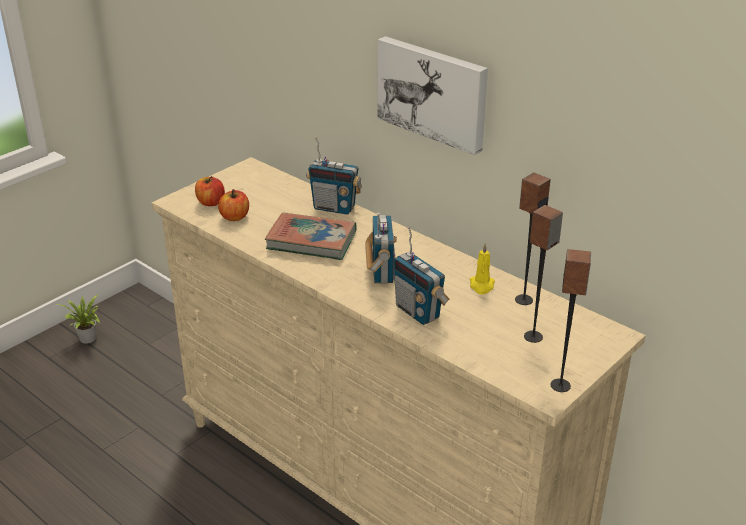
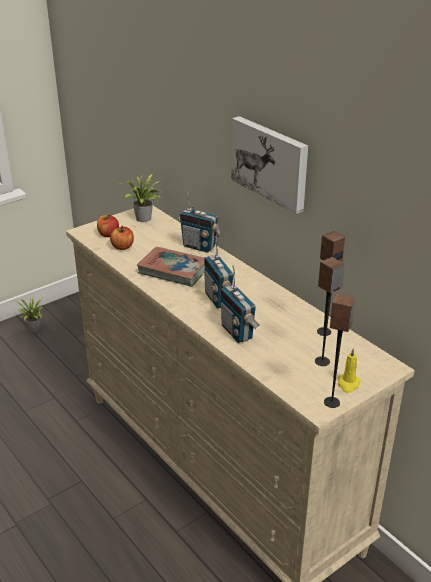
camera: 10 degrees right, 0 degrees up
(251, 179) = (144, 219): none -> potted plant
(381, 273) = (219, 299): radio -> radio turned 150 degrees clockwise
(481, 286) = (294, 317): yellow candle -> yellow candle (348, 384)

